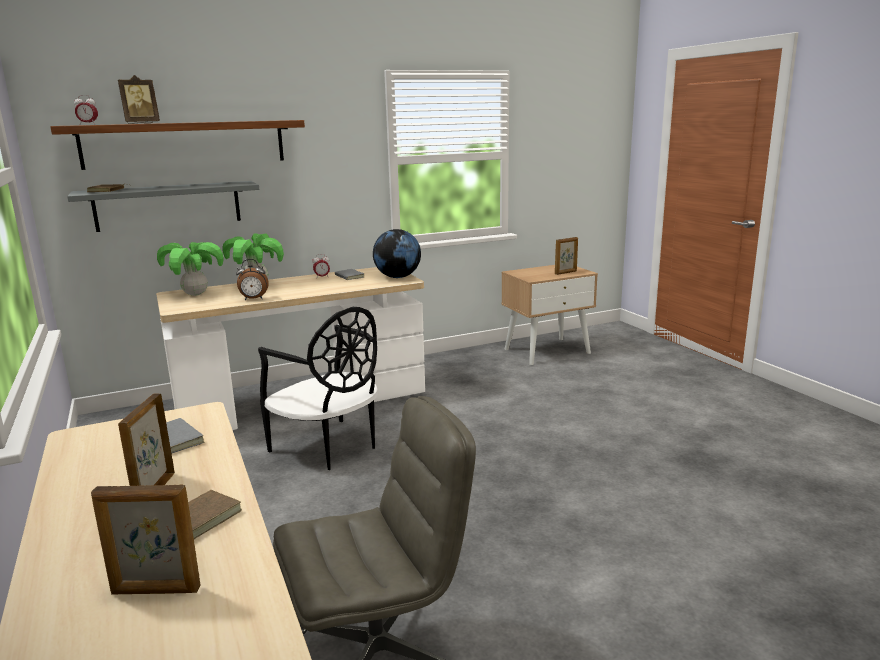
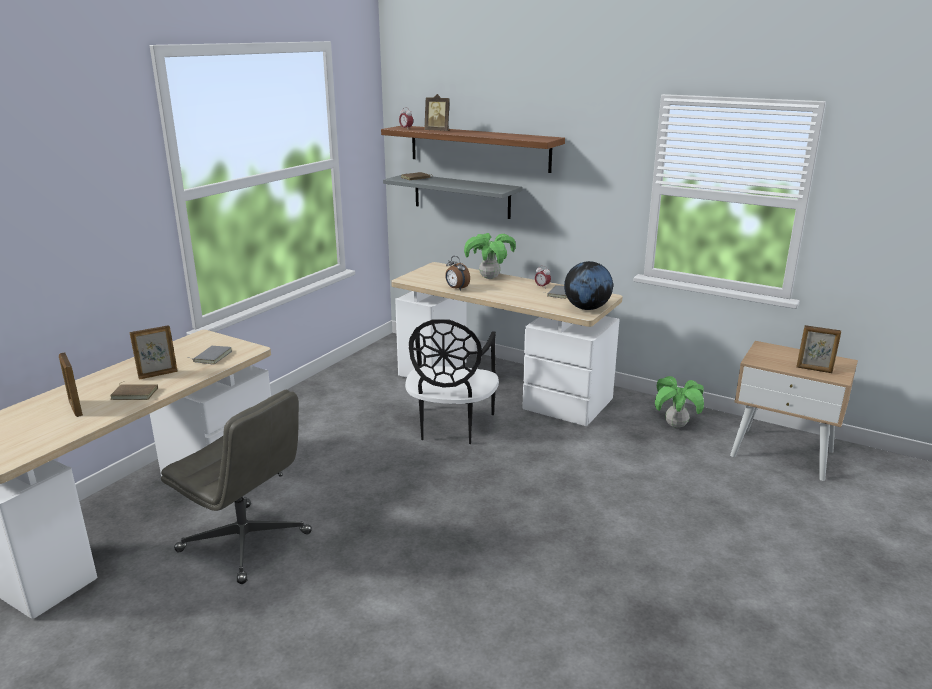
camera: 55 degrees right, 5 degrees up
(195, 294) = (443, 271): potted plant -> potted plant (676, 425)

